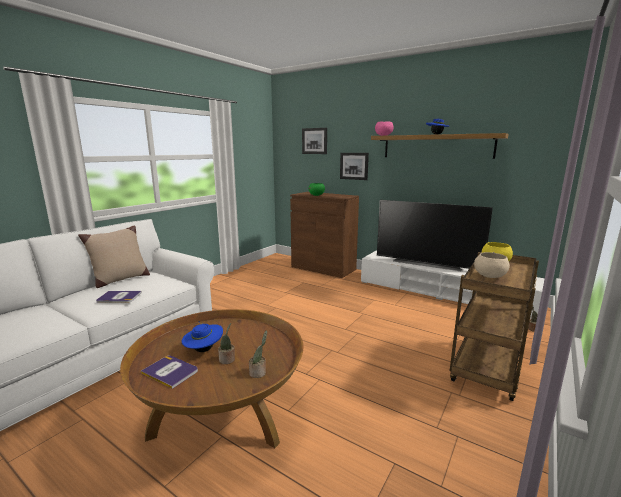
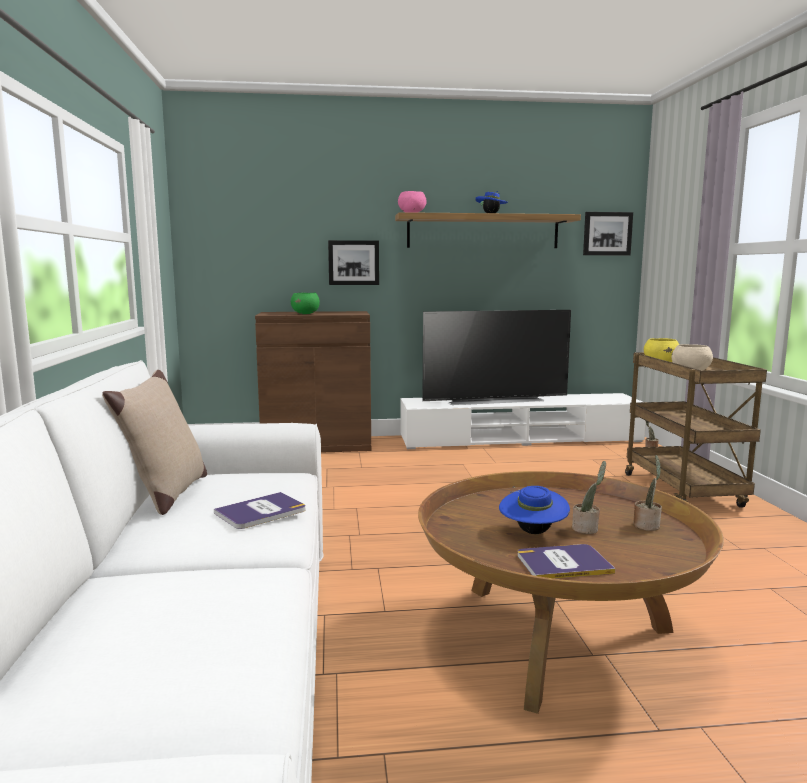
camera: 40 degrees left, 5 degrees down
(314, 141) = (272, 220): picture -> picture (607, 233)

